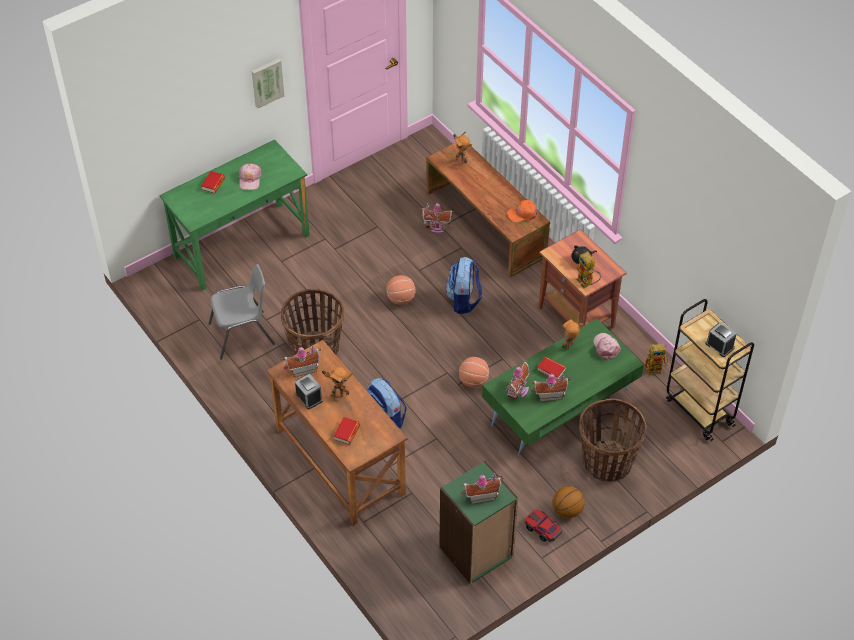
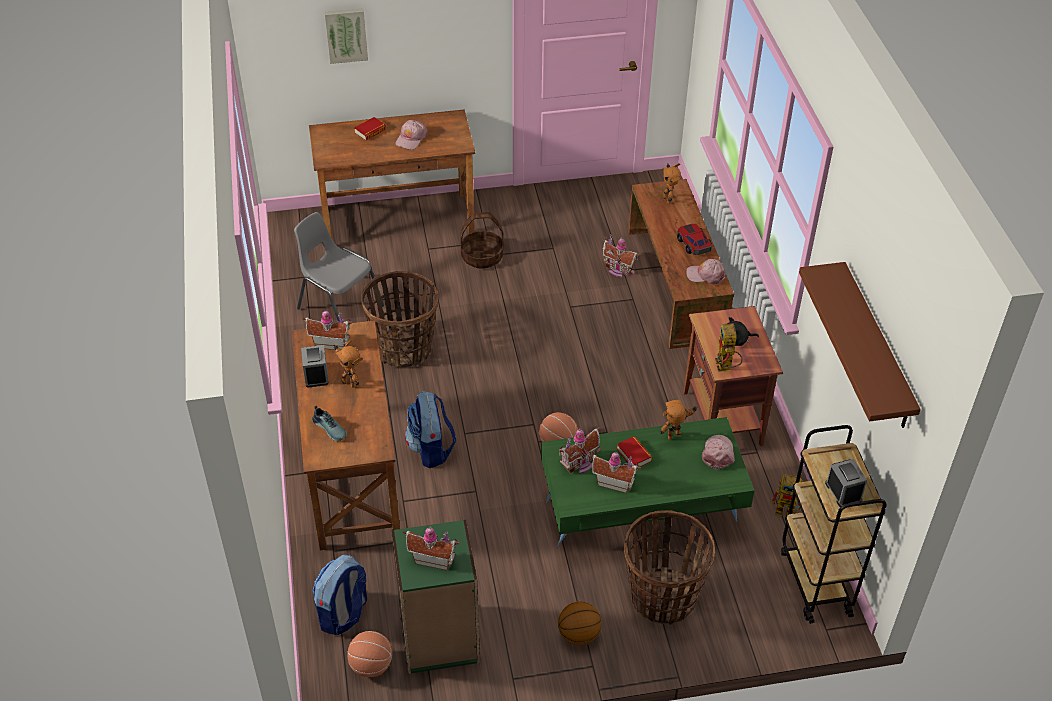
camera: 25 degrees right, 5 degrees down
(241, 245) = (397, 220): green desk -> brown desk
(243, 334) = (339, 307): grey chair -> grey chair turned 150 degrees counterclockwise
(267, 82) = (460, 31): picture -> picture (346, 34)
(327, 253) = (482, 256): none -> basket
(347, 433) = (330, 428): book -> shoe
(401, 299) = (531, 329): basketball -> basketball (371, 665)
(464, 300) = (601, 354): backpack -> backpack (343, 614)
(522, 214) = (706, 275): orange cap -> pink cap
(542, 528) = (535, 644): toy car -> toy car (694, 244)
(714, 242) = (876, 347): none -> brown shelf

